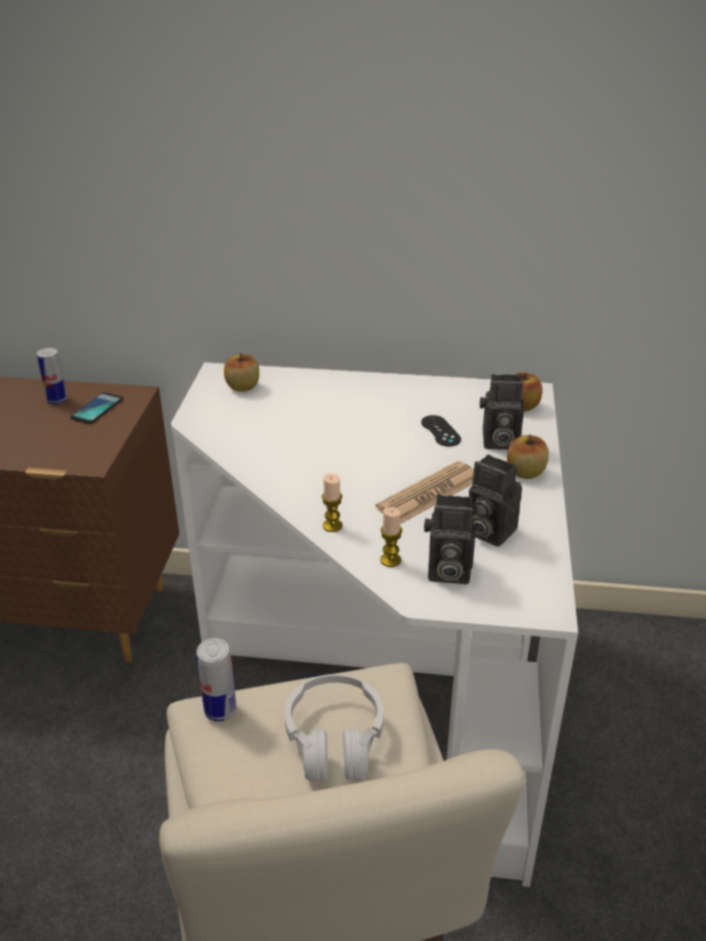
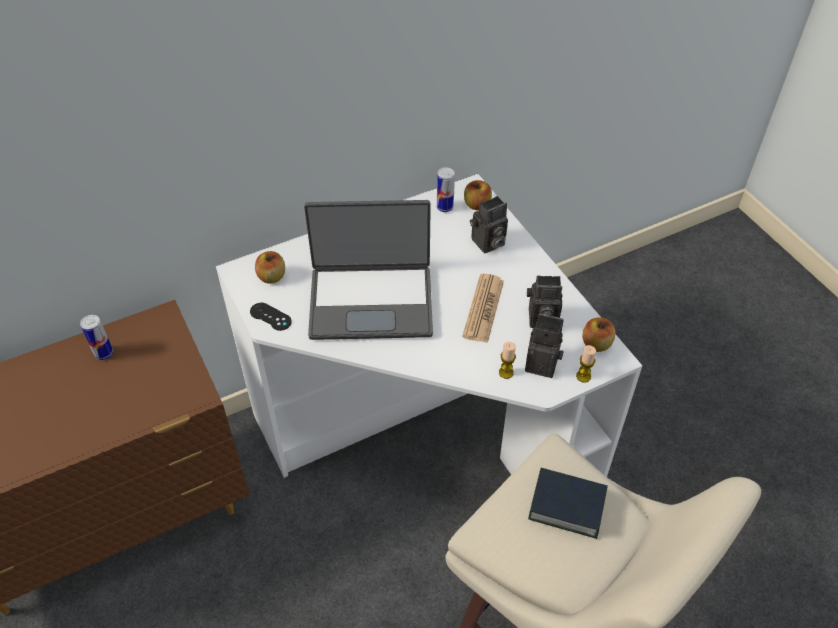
camera: 35 degrees left, 15 degrees up
(97, 409) = (148, 345): phone -> none
(220, 710) = (490, 528): can -> can (445, 207)
(314, 440) = (371, 301): none -> laptop
(332, 526) = (449, 366): candle -> candle (583, 376)
(334, 739) = (566, 505): white headphones -> book
(440, 431) = (445, 252): black game controller -> black game controller (270, 317)
(446, 572) = (543, 363): camera -> camera turned 135 degrees counterclockwise
(525, 472) = (524, 261): apple -> apple (596, 344)

